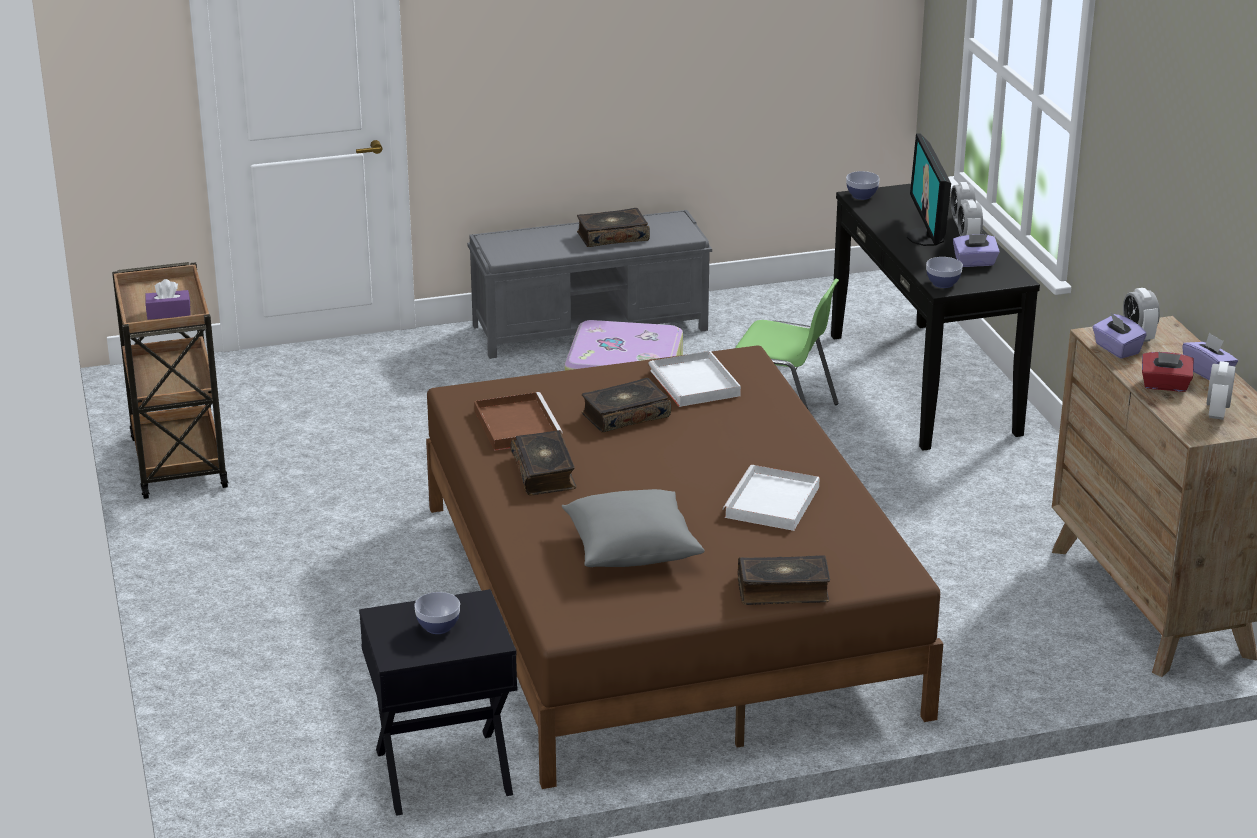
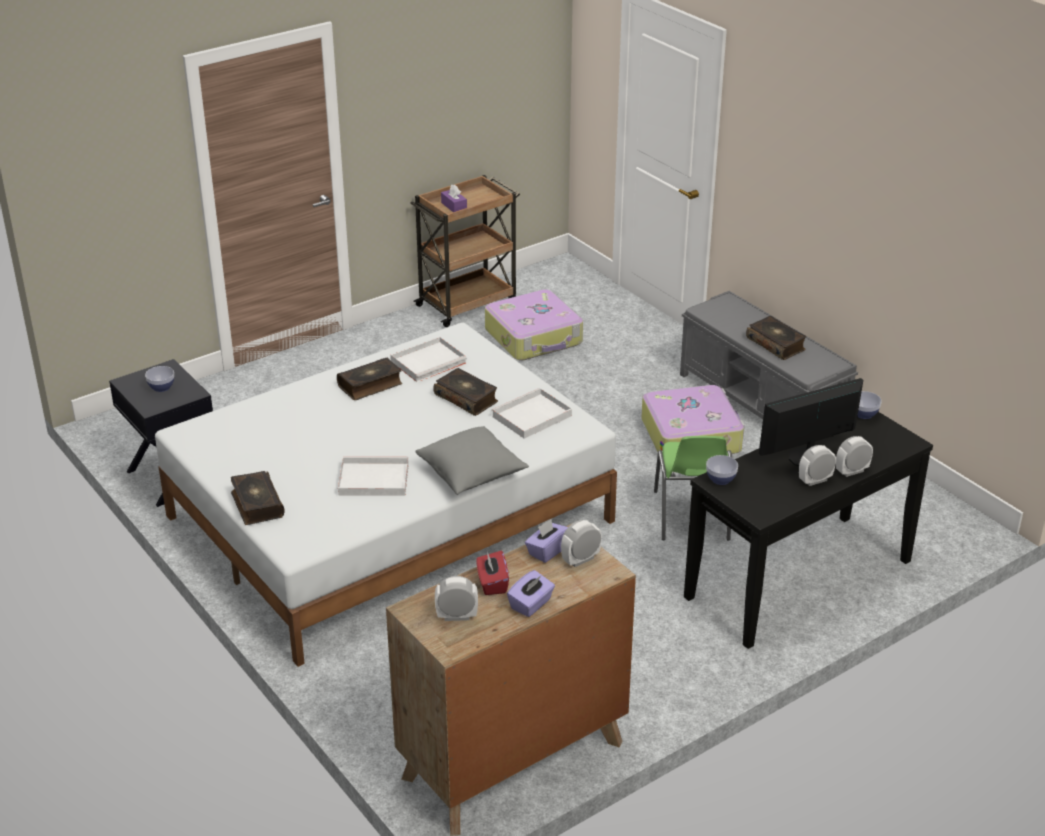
camera: 70 degrees right, 5 degrees up
(316, 430) = (534, 337): none -> suitcase
(515, 425) = (429, 361): brown tray -> white tray
(631, 549) = (286, 437): grey pillow -> grey pillow (472, 474)
(663, 606) = (389, 518): brown bed -> white bed
(975, 263) = (775, 489): purple tissue box -> none

